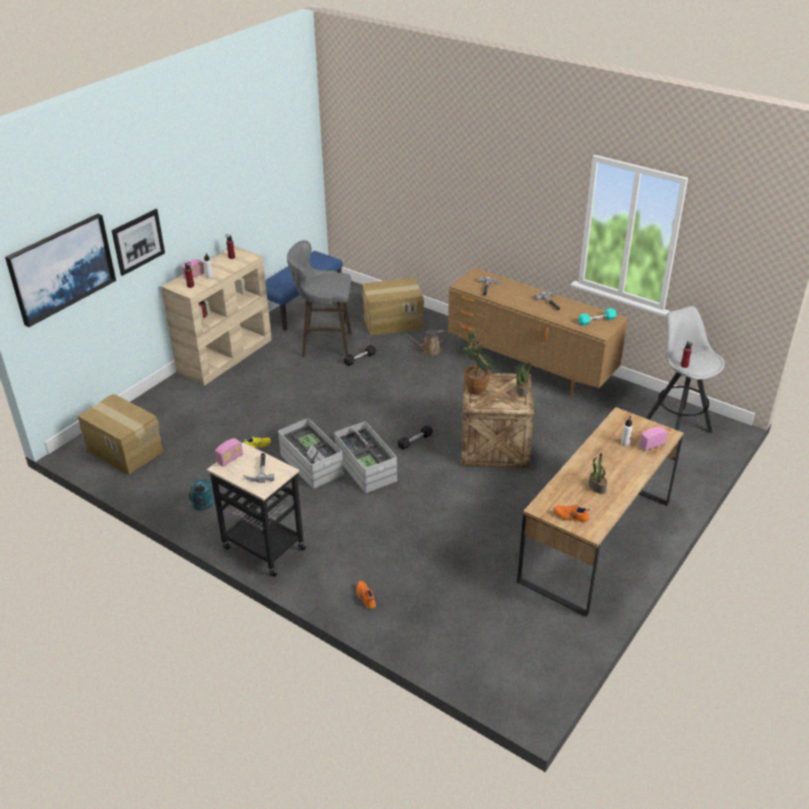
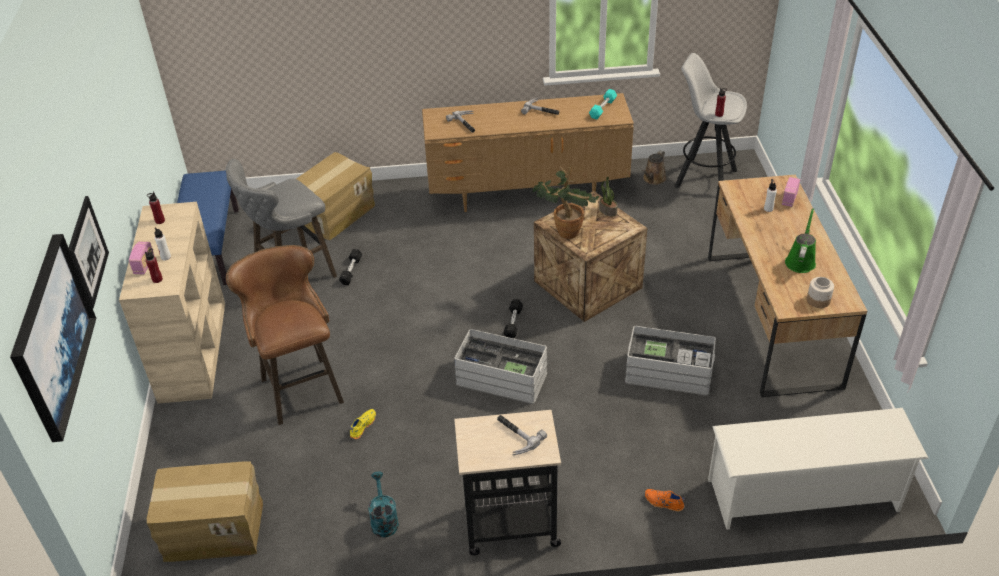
camera: 40 degrees left, 5 degrees up
(230, 459) = (468, 445): radio -> none
(252, 406) = (300, 388): none -> brown stool
(312, 463) = (444, 408): grey storage box -> grey storage box (669, 372)
(429, 351) = (411, 225): brown watering can -> brown watering can (653, 179)
(460, 656) = (803, 495): none -> white shoe rack
(570, 517) = (818, 300): orange shoe -> jar
(596, 487) = (800, 261): potted plant -> green watering can

